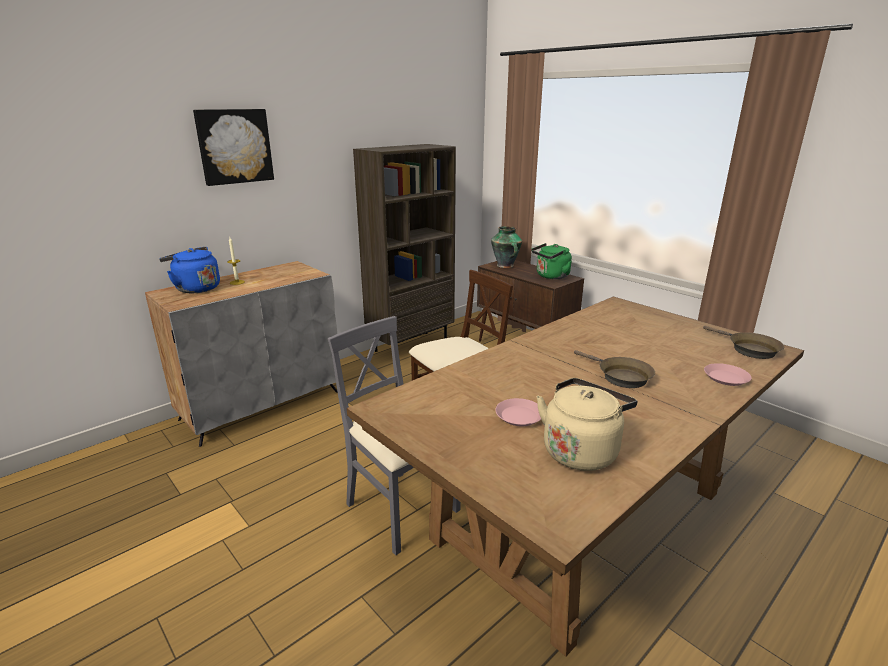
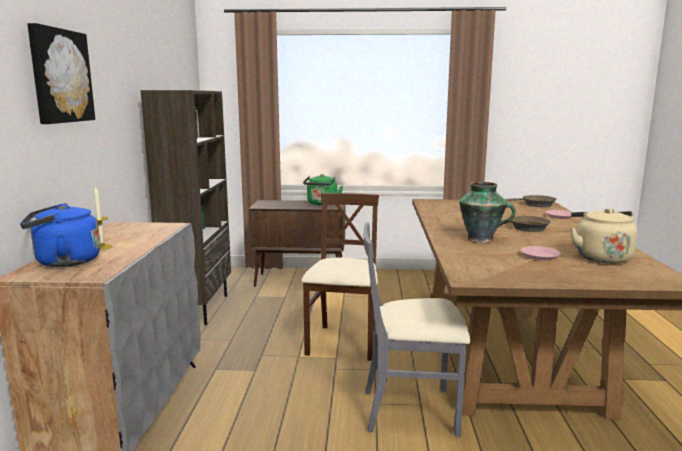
camera: 45 degrees left, 10 degrees down
(505, 266) = (271, 204): vase -> vase (482, 239)

